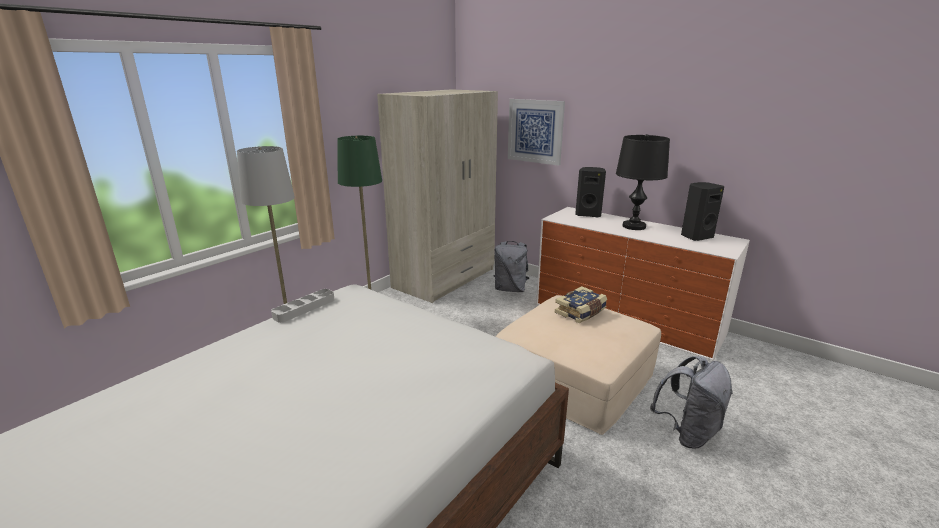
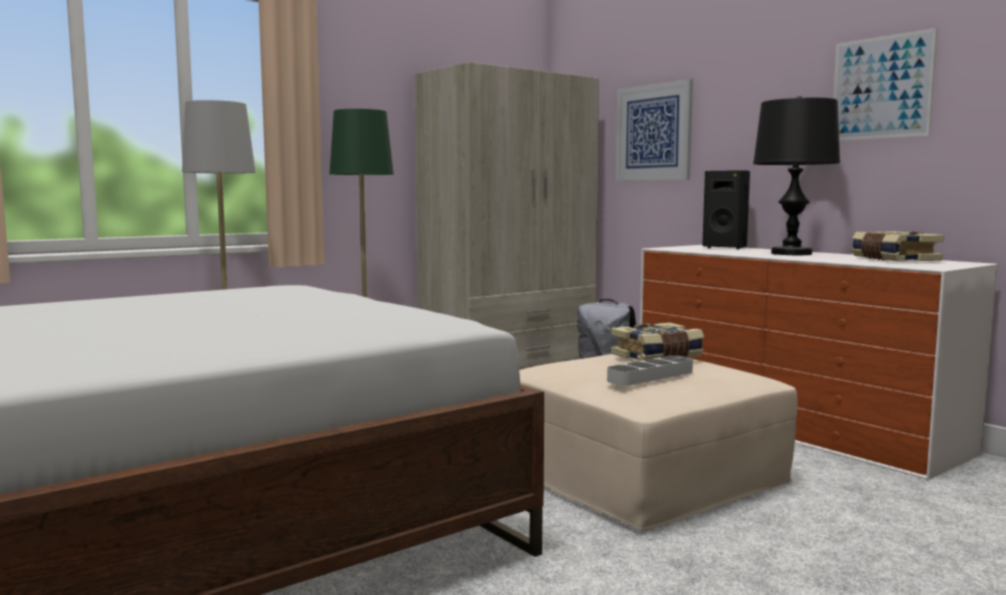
camera: 15 degrees right, 15 degrees down
(304, 308) = (211, 289): grey tray -> grey tray (650, 376)
(687, 433) = (810, 549): grey backpack -> none
(692, 129) = (881, 87): none -> picture
(695, 236) = (893, 260): black speaker -> book

